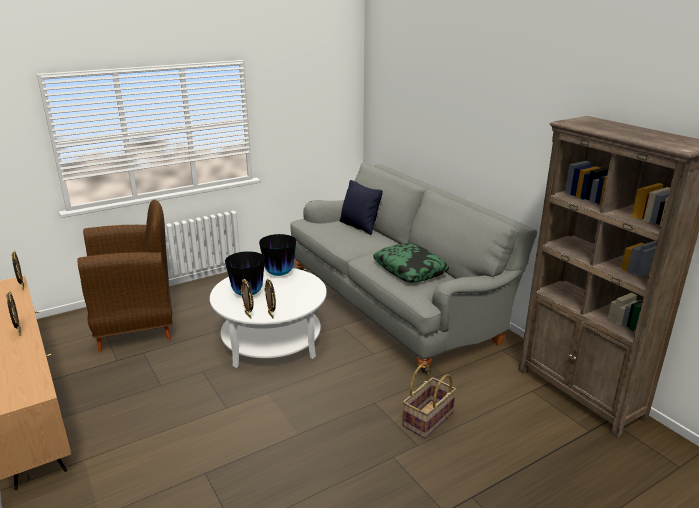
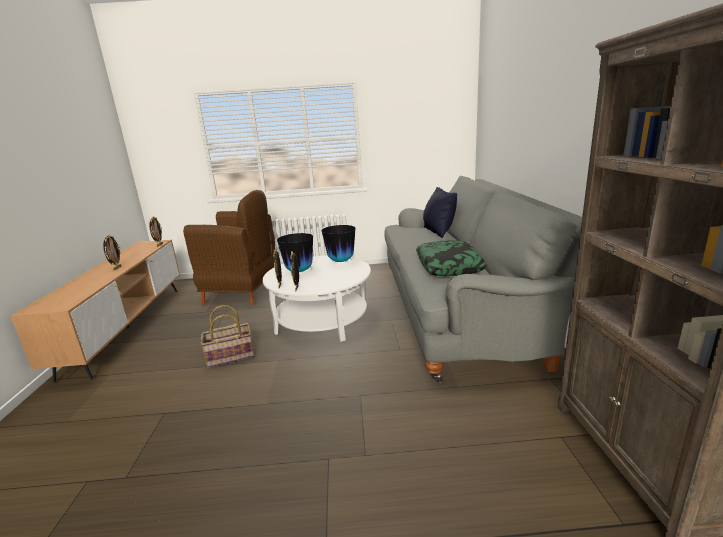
camera: 30 degrees right, 5 degrees down
(428, 420) = (401, 431): basket -> basket (230, 357)

